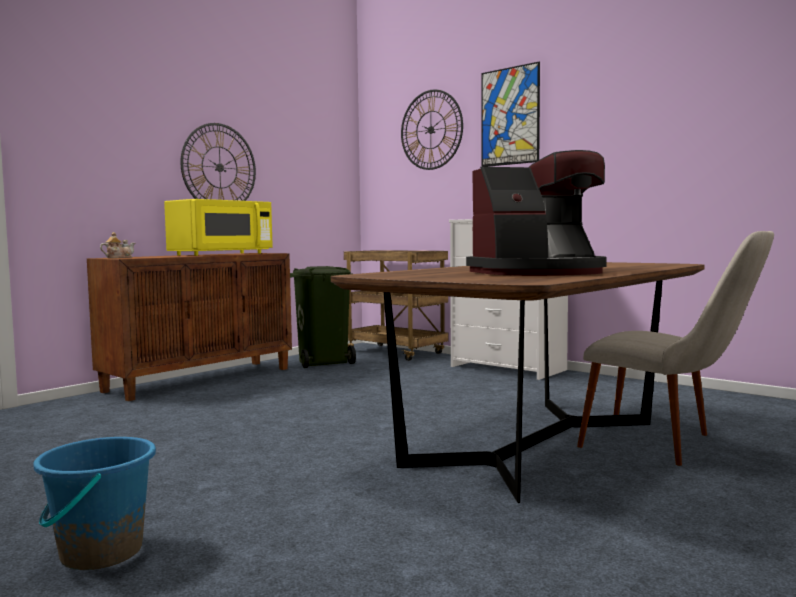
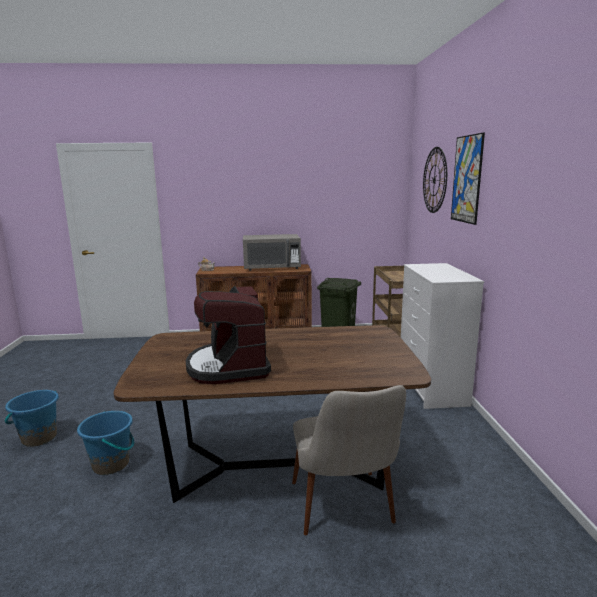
camera: 45 degrees right, 10 degrees up
(219, 167) = (284, 211): wall clock -> none
(221, 254) = (272, 268): yellow microwave -> grey microwave
(339, 517) = (111, 464): none -> blue bucket
(538, 273) = (229, 366): coffee machine -> coffee machine turned 45 degrees clockwise

